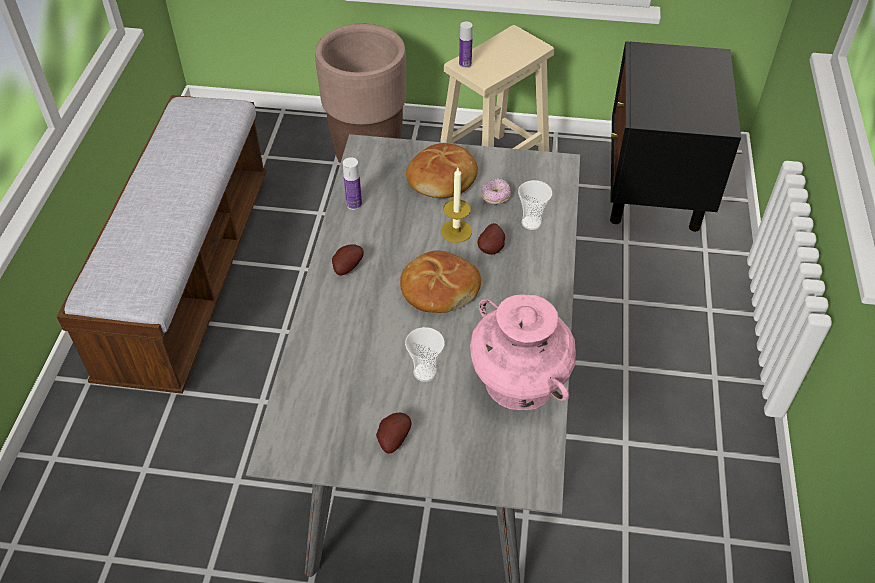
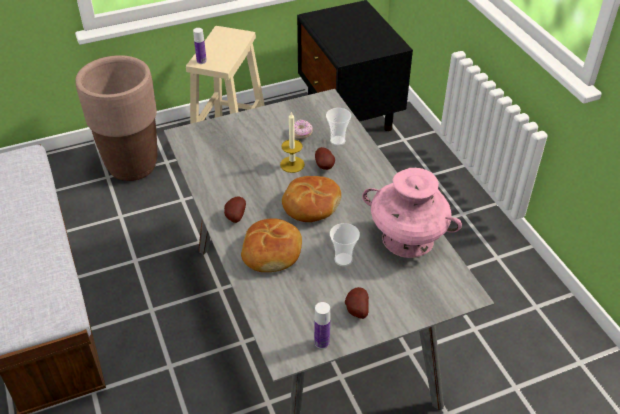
camera: 30 degrees left, 5 degrees down
(354, 204) = (206, 174): bottle -> bottle (322, 342)
(443, 179) = (256, 135): bread -> bread (272, 252)

